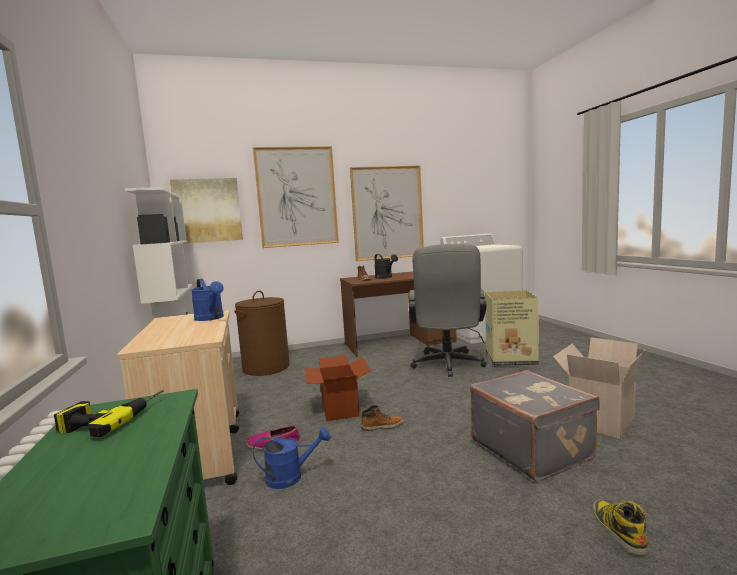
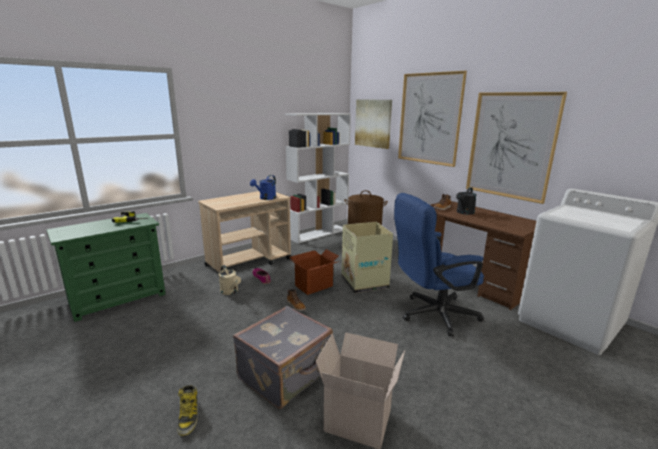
camera: 65 degrees right, 10 degrees up
(291, 477) = (230, 292): blue watering can -> beige watering can
(447, 366) = (432, 315): grey office chair -> blue office chair
(509, 359) = (491, 351): cardboard box -> cardboard box (364, 282)
(617, 529) = (188, 416): boot -> boot turned 105 degrees clockwise

